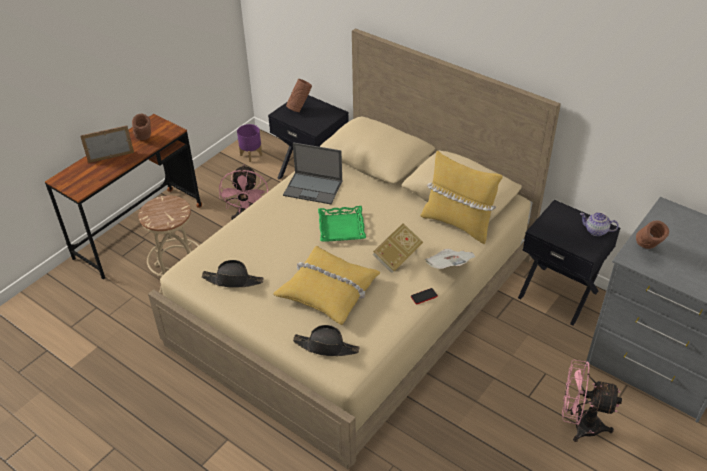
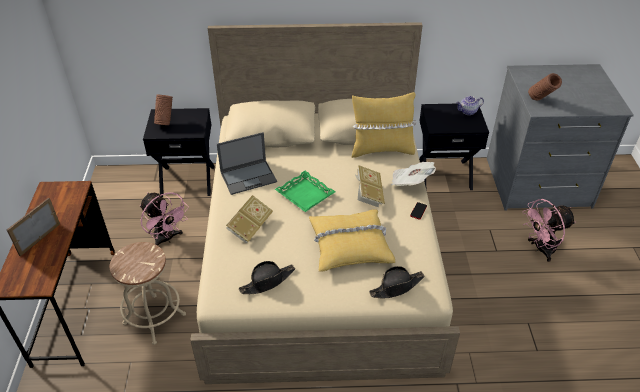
camera: 40 degrees left, 0 degrees up
(144, 141) = (59, 209): brown vase -> none
(251, 155) = (117, 189): purple planter -> none
(267, 230) = (249, 227): none -> book

